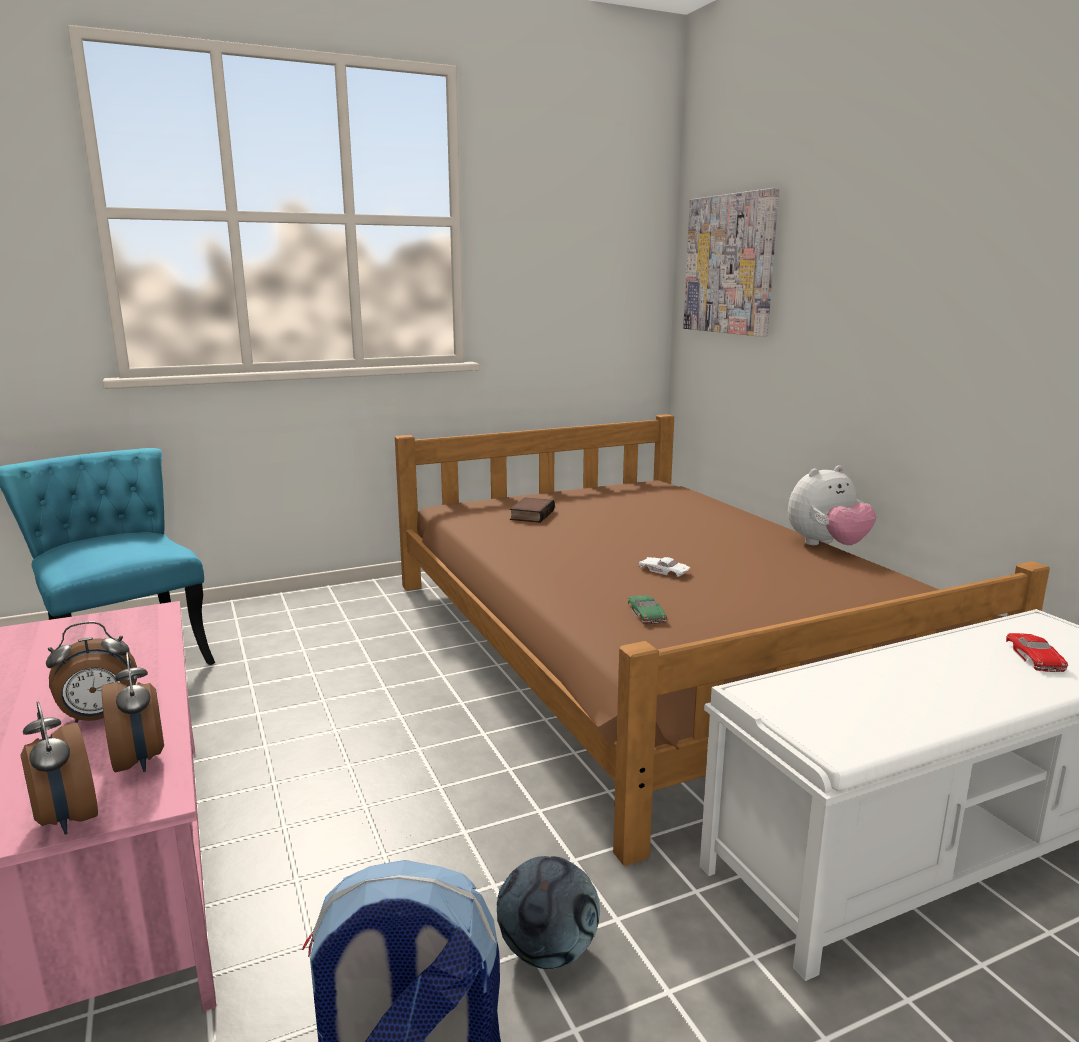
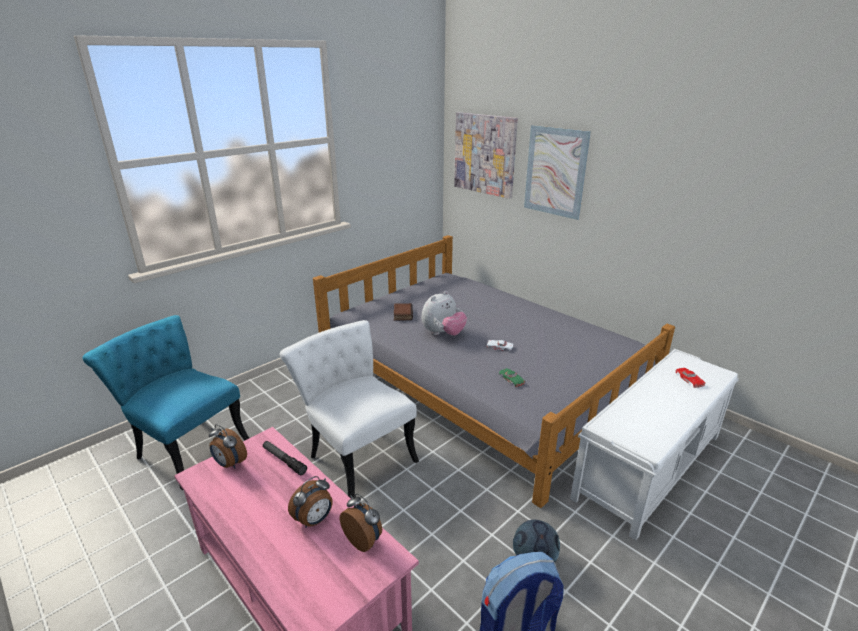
camera: 20 degrees left, 10 degrees up
(66, 819) = (363, 584): alarm clock -> alarm clock (229, 464)
(146, 640) = (284, 460): none -> flashlight
(354, 711) = (356, 454): none -> white chair
(652, 648) = (481, 378): brown bed -> grey bed
(826, 545) = (560, 314): plush toy -> plush toy (443, 334)
(836, 274) = (555, 172): none -> picture

